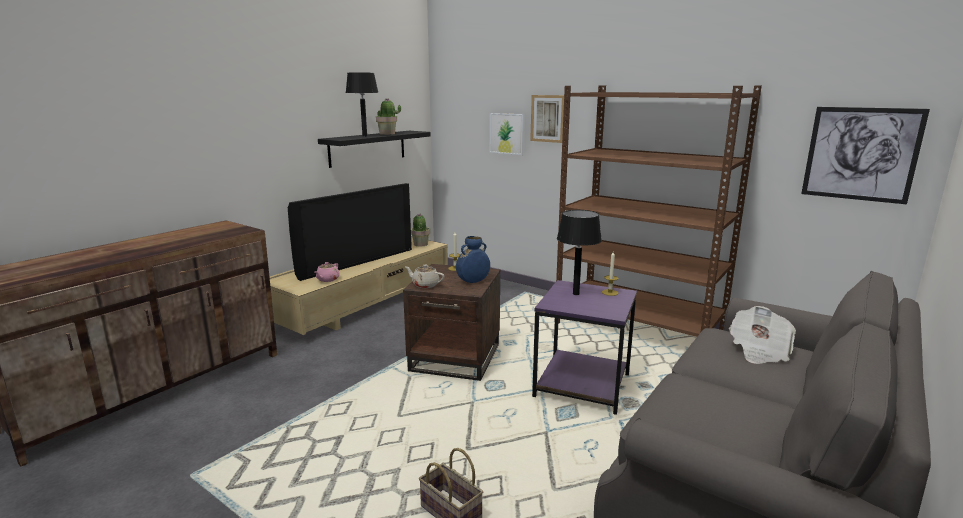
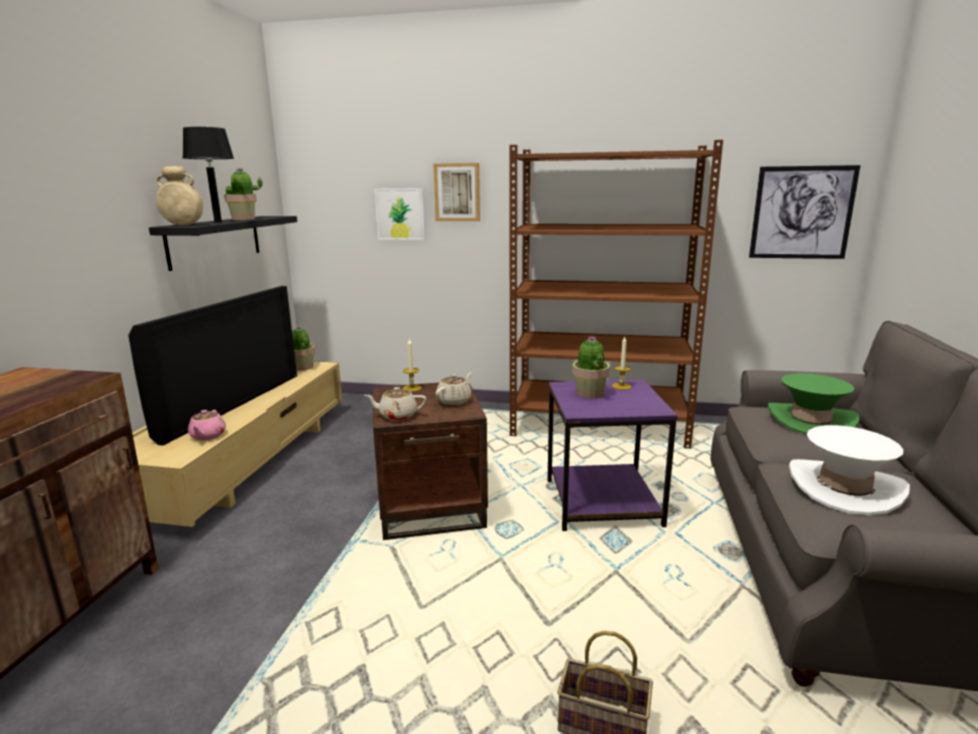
camera: 25 degrees left, 0 degrees up
(339, 138) = (184, 225): none -> beige vase
(473, 282) = (454, 401): blue vase -> beige teapot
(576, 294) = (589, 394): black table lamp -> potted plant
(707, 403) = (844, 488): none -> white hat
(759, 351) = (810, 421): newspaper -> green hat

